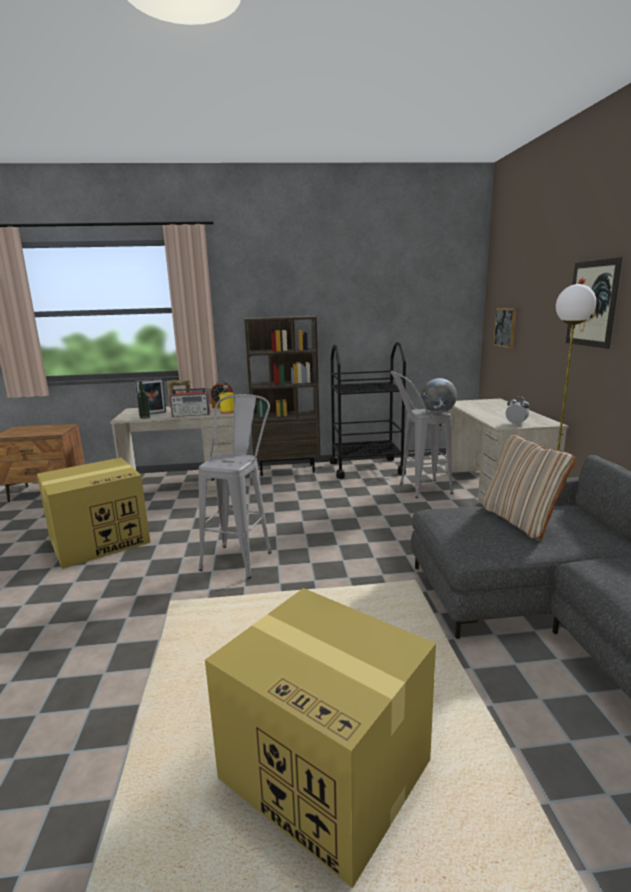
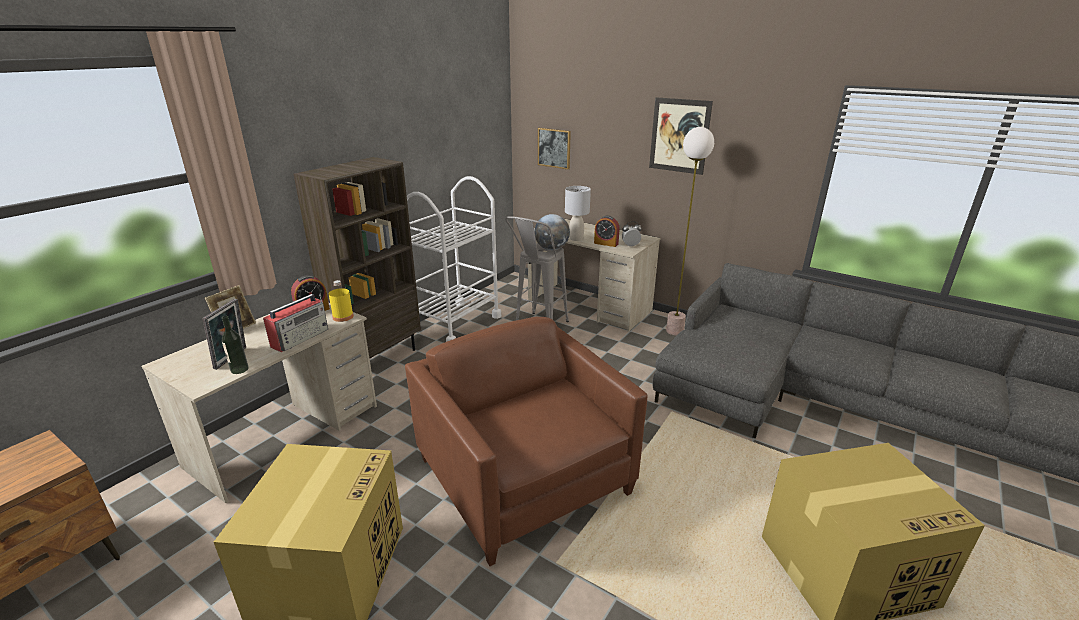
camera: 50 degrees left, 10 degrees up
(241, 556) = (524, 476): grey stool -> brown armchair
(366, 468) = (455, 323): black cart -> white cart
(476, 411) = (576, 239): none -> grey table lamp
(495, 418) = (606, 243): none -> alarm clock
(520, 521) = (731, 331): beige pillow -> none

